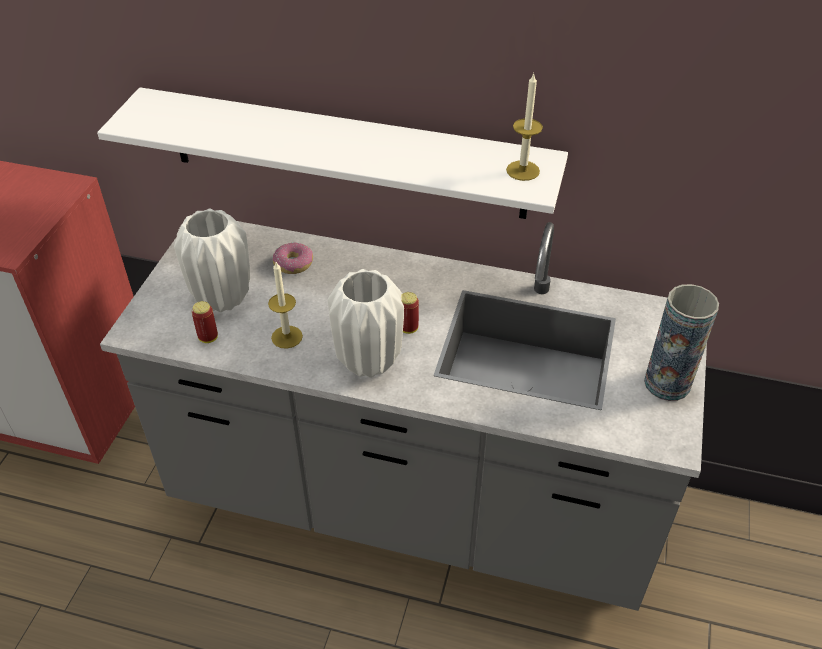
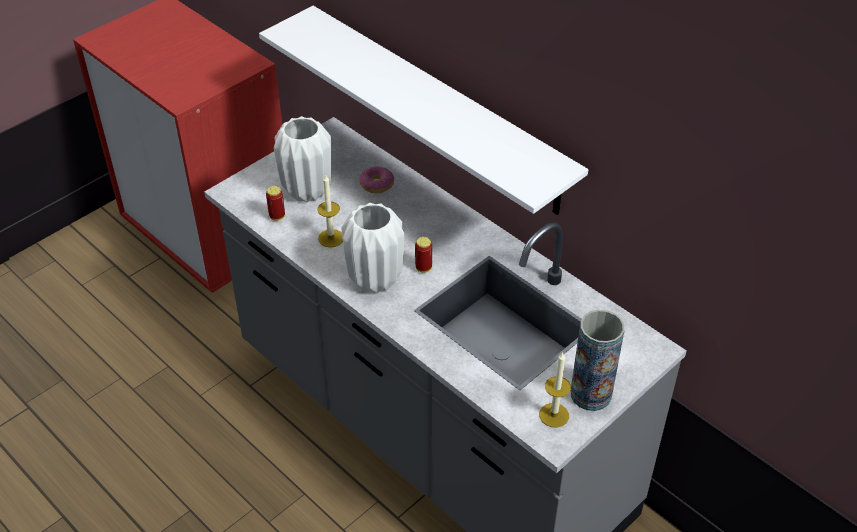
camera: 30 degrees right, 0 degrees up
(523, 170) = (536, 171): candle -> candle (554, 415)

